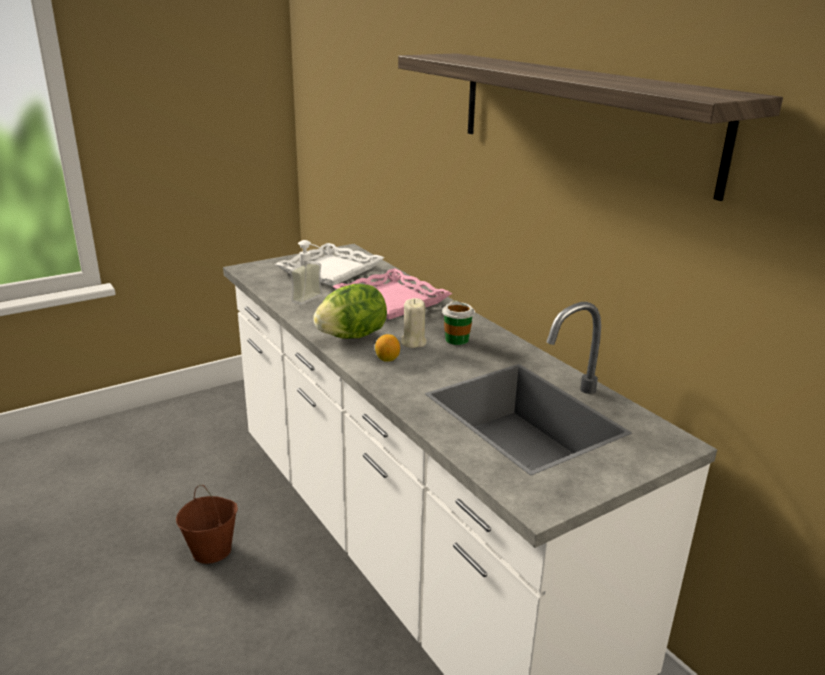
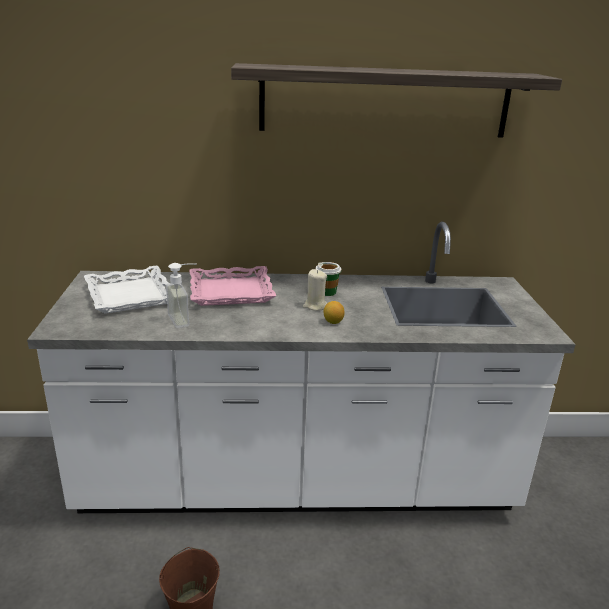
camera: 60 degrees left, 0 degrees up
(352, 336) = (279, 323): lettuce -> none

